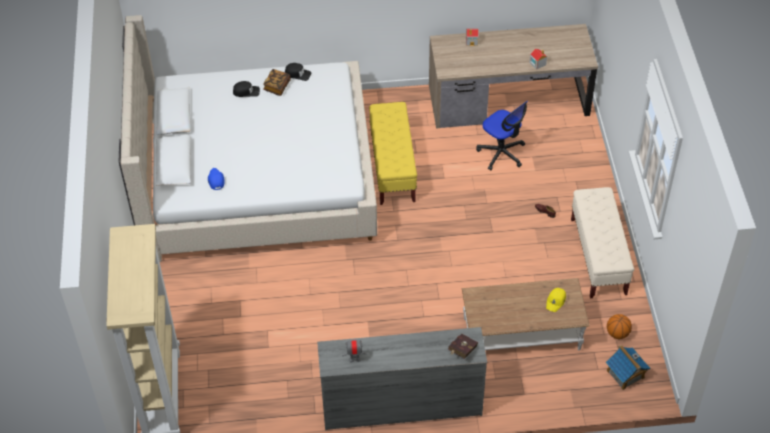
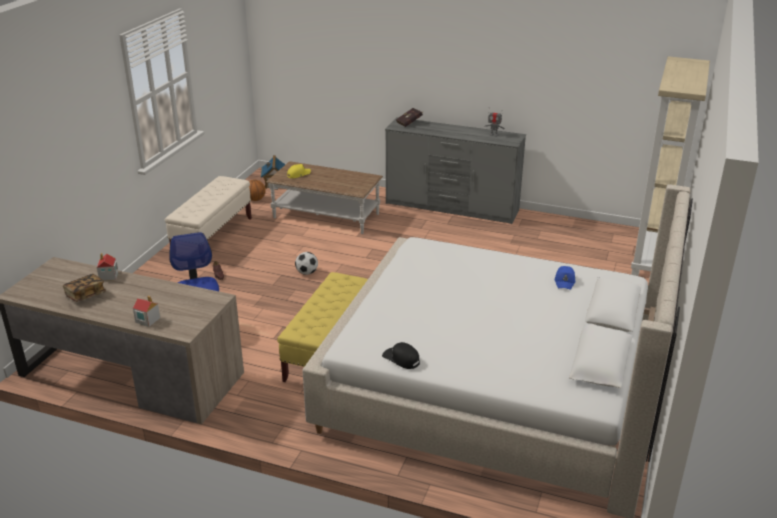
camera: 155 degrees left, 20 degrees down
(246, 91) = (485, 358): black cap -> none
(277, 86) = (439, 351): book -> book (86, 295)
(473, 242) = (307, 273): none -> football

